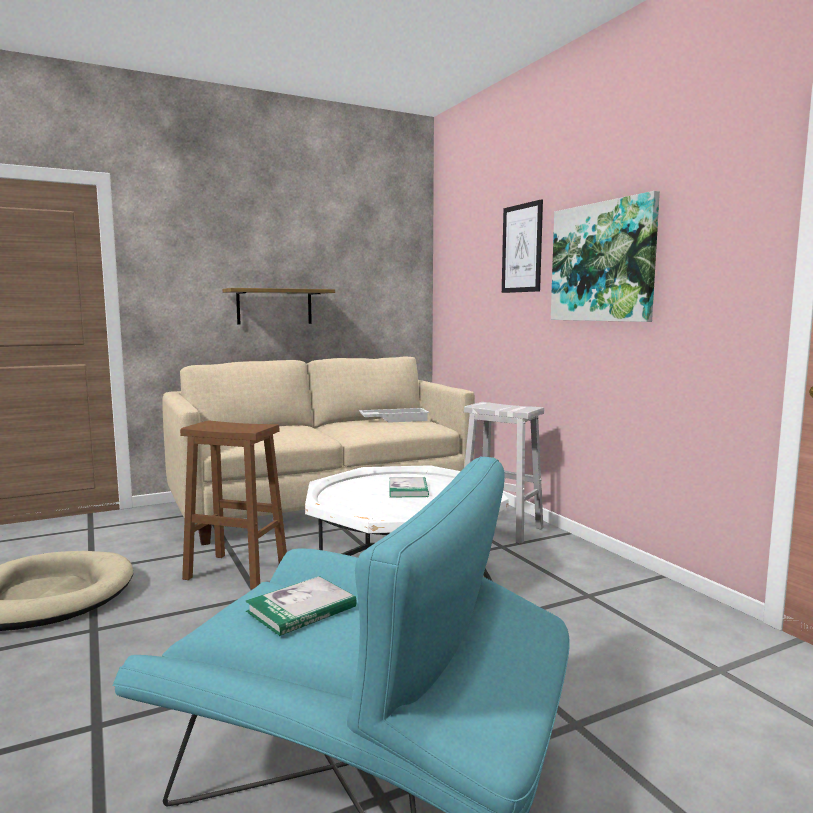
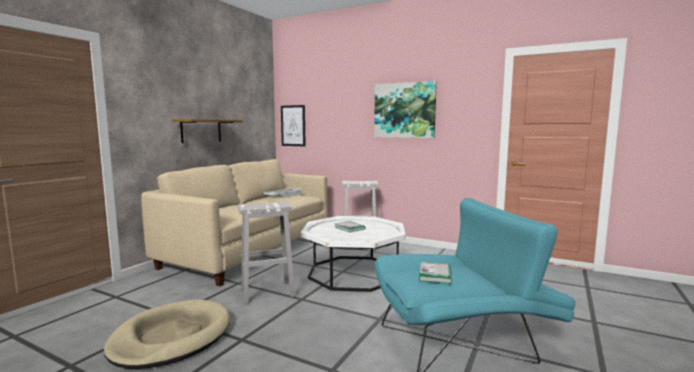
camera: 35 degrees left, 0 degrees up
(235, 571) = (266, 292): brown stool -> white stool
(522, 248) = (349, 100): picture -> picture (293, 125)

